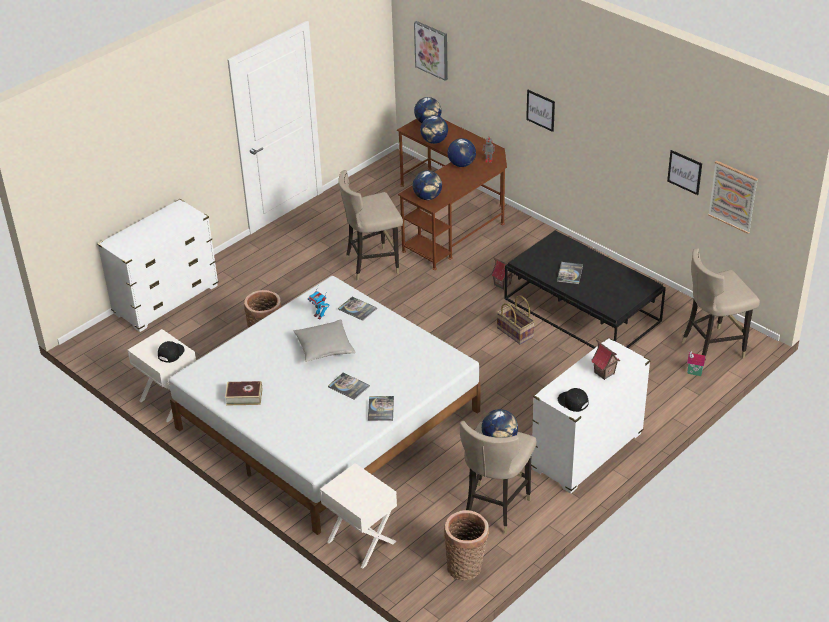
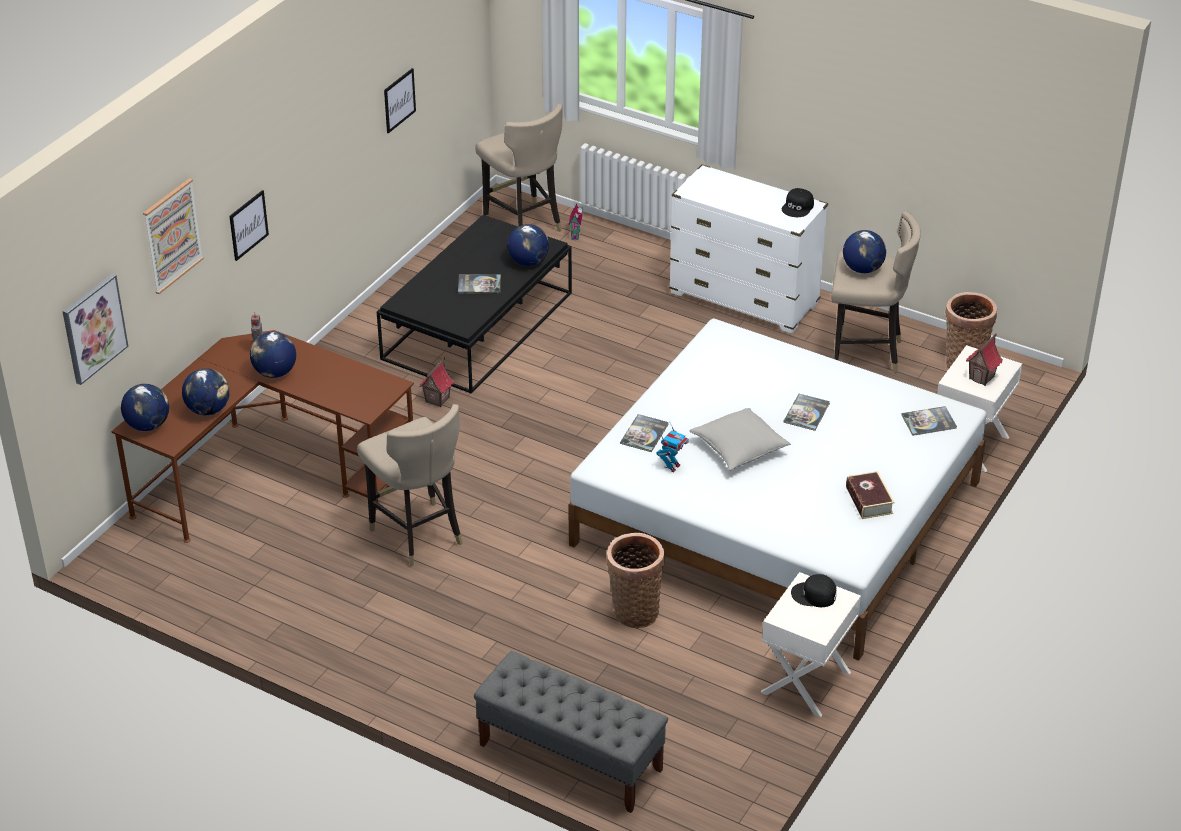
camera: 105 degrees left, 0 degrees up
(166, 300) = (570, 757): white dresser -> grey bench
(381, 409) = (835, 379): book -> book (928, 422)
(427, 197) = (373, 393): globe -> globe (528, 262)
(515, 332) = (540, 376): basket -> none
(604, 373) = (739, 191): toy house -> toy house (982, 378)
(733, 196) = (441, 70): picture -> picture (172, 235)

